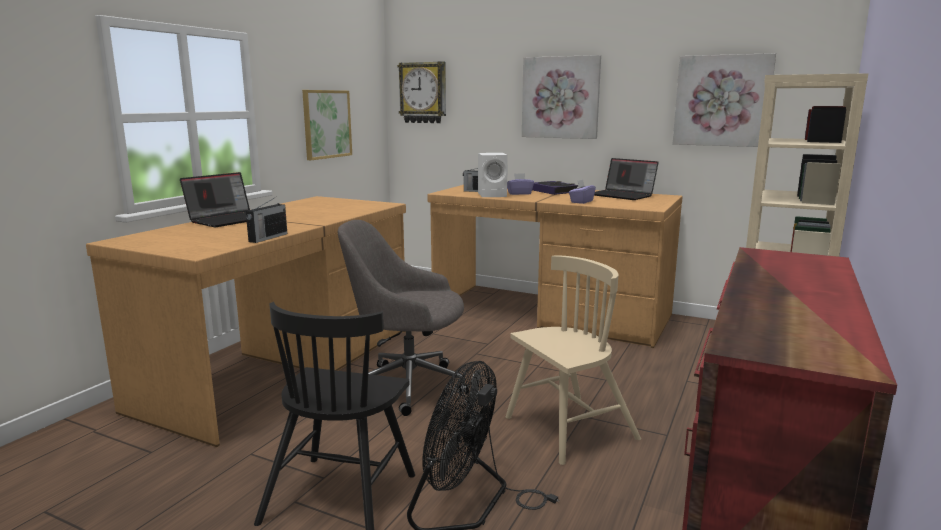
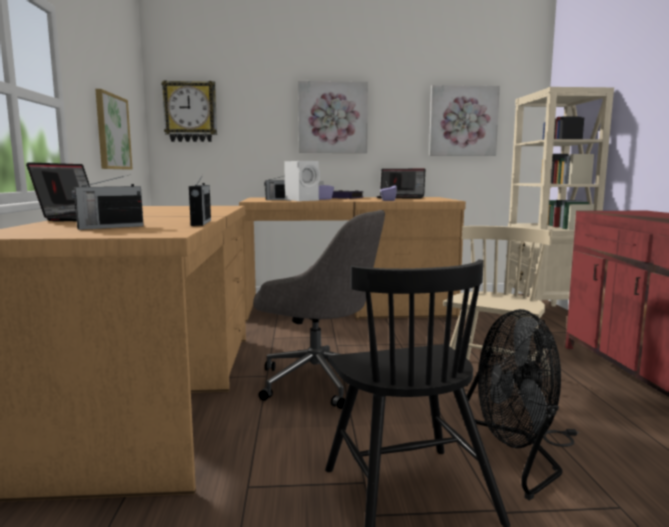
camera: 30 degrees left, 5 degrees down
(198, 238) = (109, 227): none -> radio
(408, 386) = (318, 382): grey office chair -> grey office chair turned 135 degrees counterclockwise

